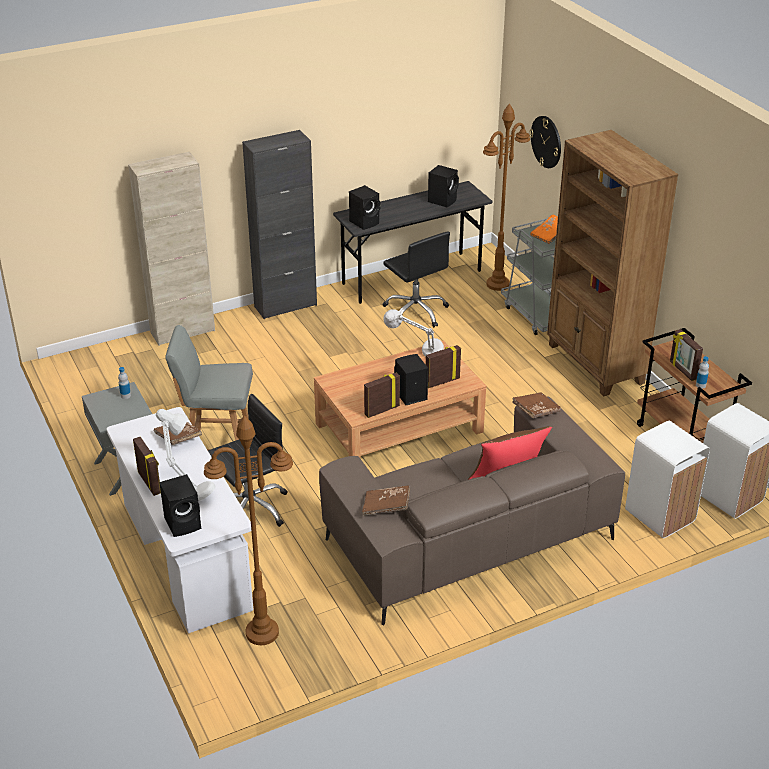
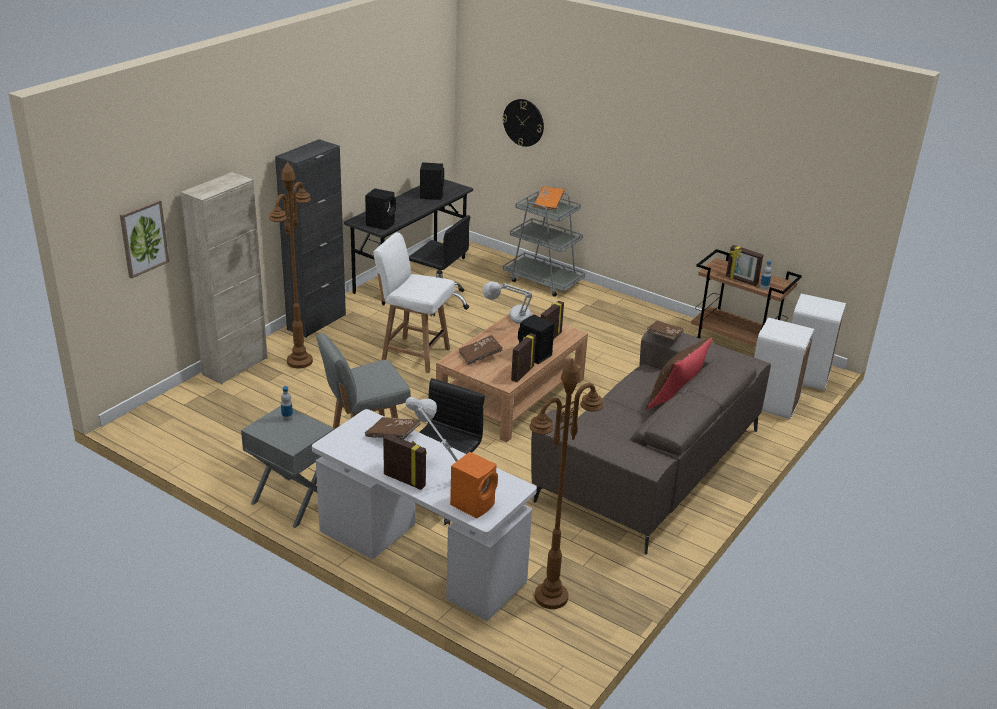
camera: 30 degrees left, 5 degrees down
(87, 201) = (143, 238): none -> picture
(184, 523) = (474, 504): black speaker -> orange speaker
(345, 361) = (414, 354): none -> white chair
(386, 507) = (624, 440): brown book -> brown book (480, 356)
(498, 284) = (488, 265): brown floor lamp -> brown floor lamp (299, 361)
(595, 364) = (621, 307): brown bookcase -> none

